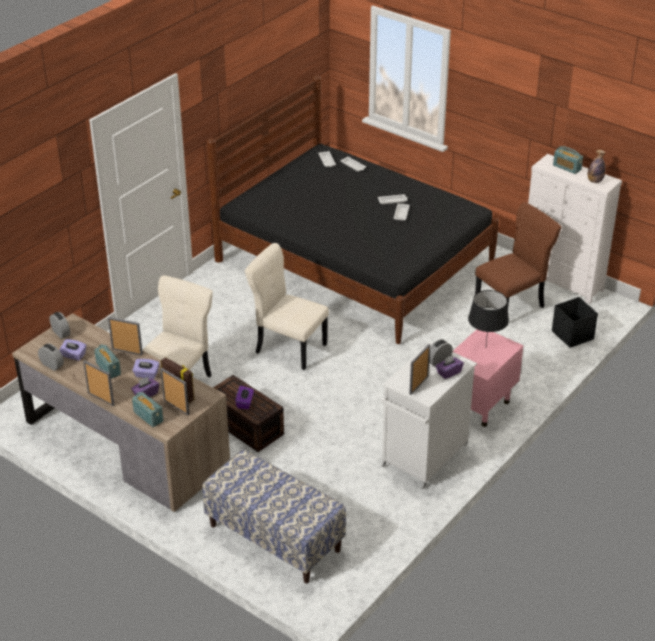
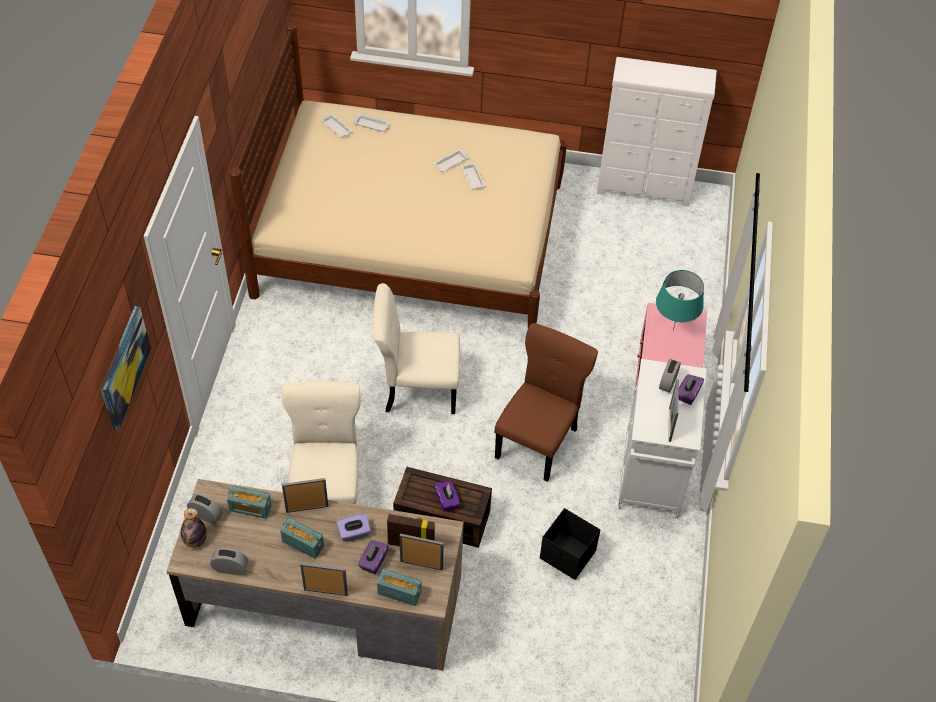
camera: 30 degrees left, 15 degrees up
(39, 198) = (124, 367): none -> picture
(74, 355) = (247, 542): purple tissue box -> none
(274, 538) = (570, 653): bench -> none
(354, 262) = (411, 240): black bed -> beige bed
(485, 348) = (673, 330): black table lamp -> turquoise table lamp
(512, 305) = (613, 237): brown chair -> brown chair (538, 441)
(567, 167) = (650, 70): radio -> radio (250, 508)
(572, 335) = (697, 255): black storage box -> black storage box (568, 555)
(595, 181) = (691, 80): bottle -> bottle (195, 541)

